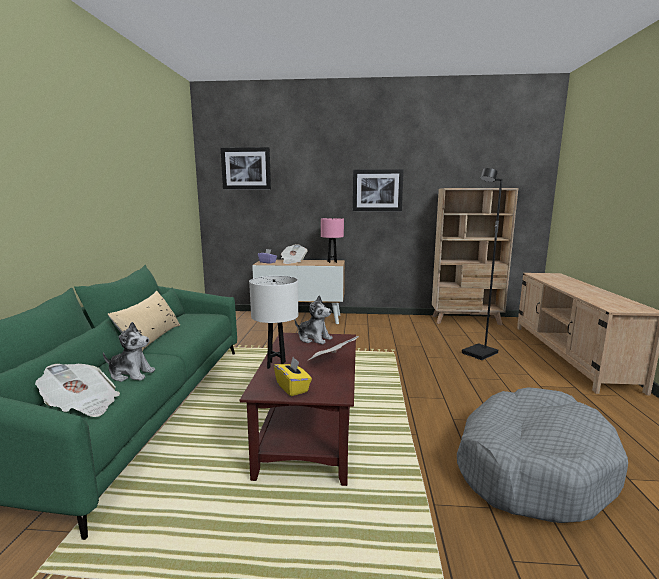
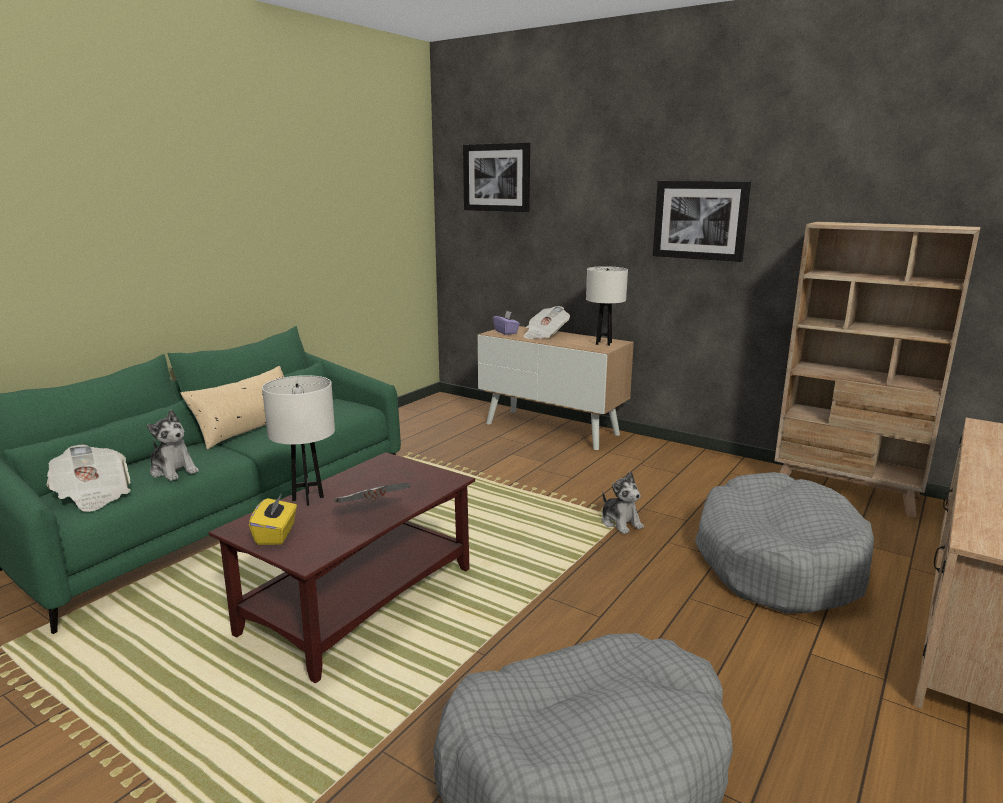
camera: 30 degrees right, 5 degrees up
(314, 339) = (409, 472): plush toy -> plush toy (620, 523)
(332, 262) = (603, 343): pink table lamp -> white table lamp
(480, 354) = (777, 562): black floor lamp -> grey dog bed

